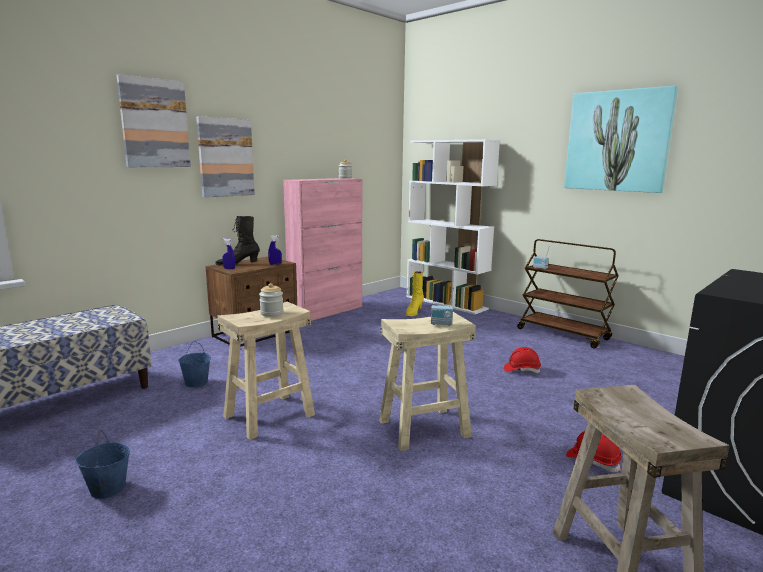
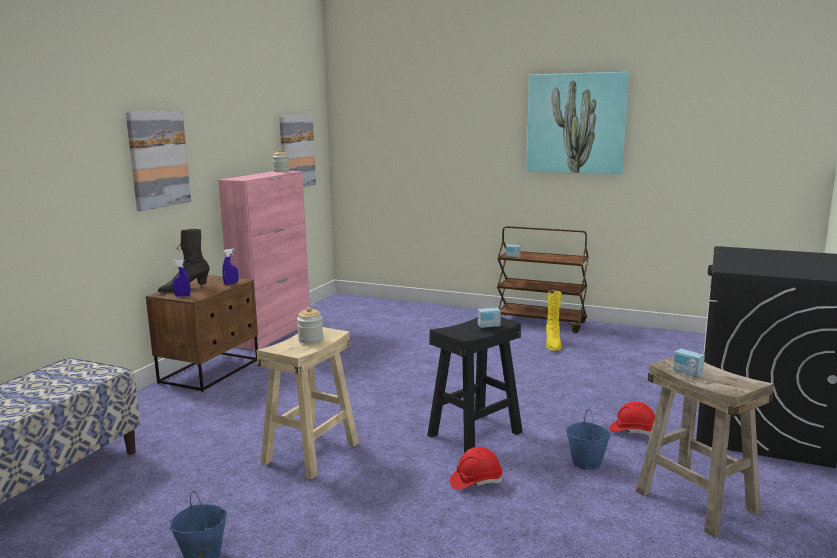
camera: 20 degrees left, 0 degrees up
(154, 123) = (83, 125): picture -> picture (296, 152)
(197, 383) = (193, 436): blue bucket -> blue bucket (587, 463)
(413, 312) = (374, 320): yellow boot -> yellow boot (553, 344)
(424, 428) = (474, 433): beige stool -> black stool
(446, 302) = (402, 305): white bookcase -> none
(521, 370) = (525, 364): red hard hat -> red hard hat (476, 481)
(616, 409) = (687, 373): none -> radio

